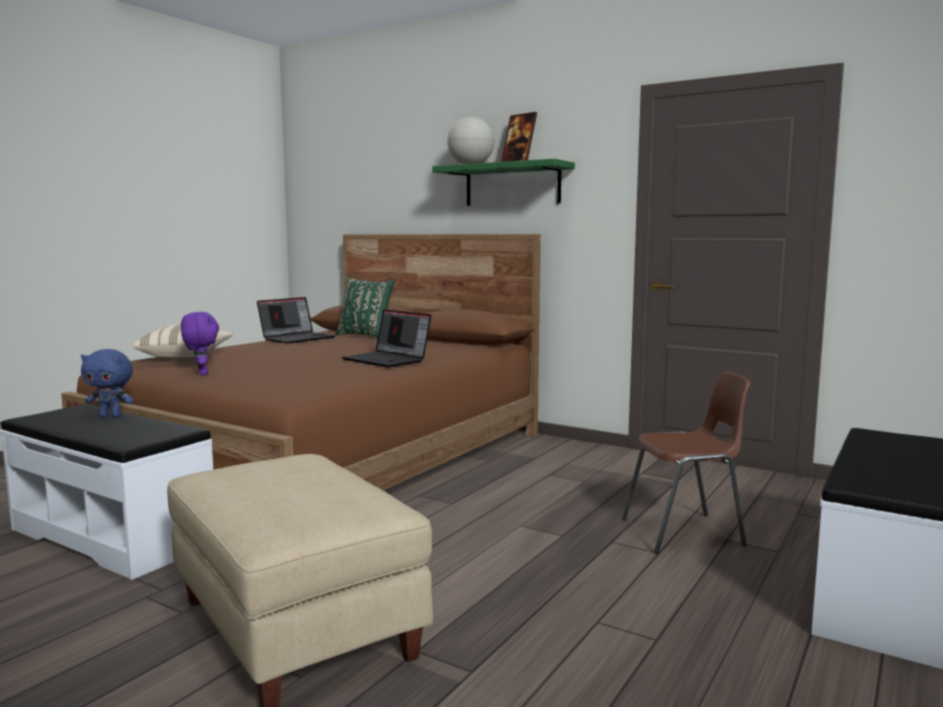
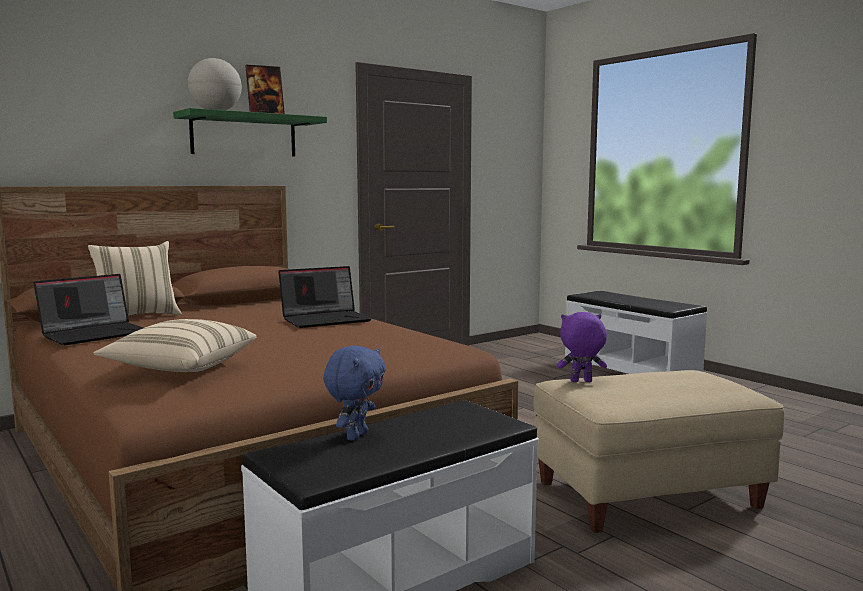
camera: 70 degrees left, 0 degrees up
(201, 373) = (308, 367): purple plush toy -> purple plush toy (581, 382)
(298, 338) = (96, 334): laptop -> laptop turned 75 degrees clockwise
(366, 336) = (137, 317): green pillow -> beige pillow
(685, 532) = (537, 382): brown chair -> none

